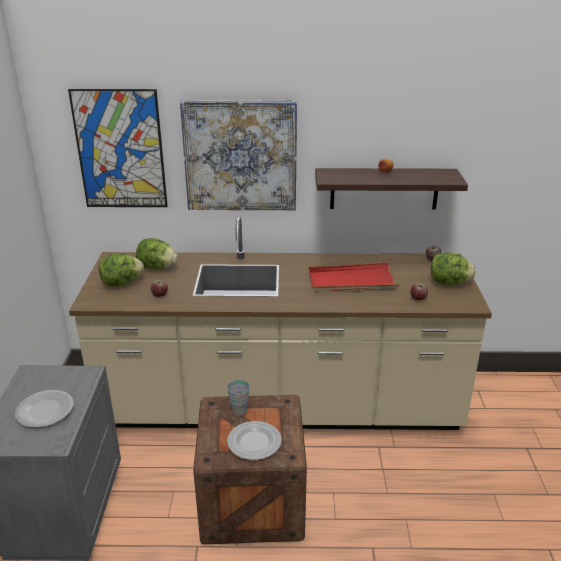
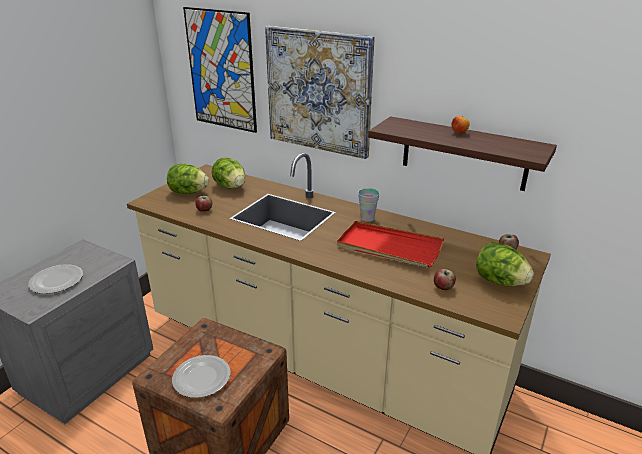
camera: 30 degrees right, 0 degrees up
(239, 411) = (219, 342): cup -> cup (367, 218)

